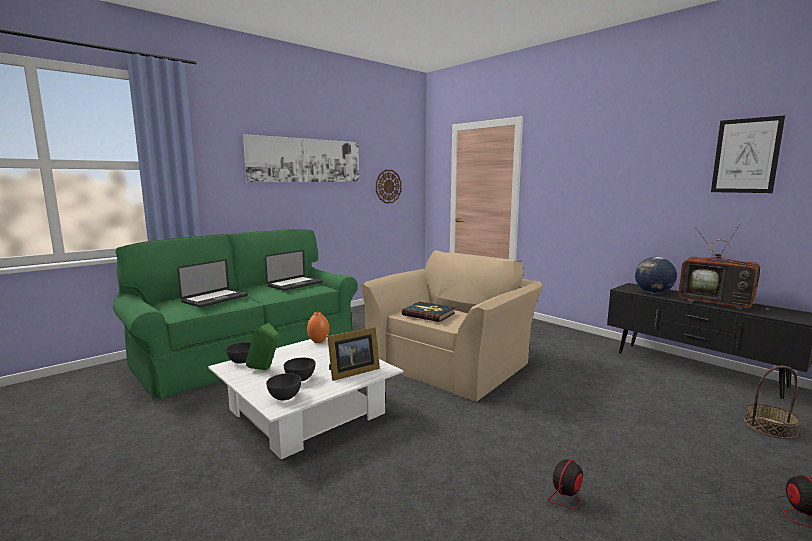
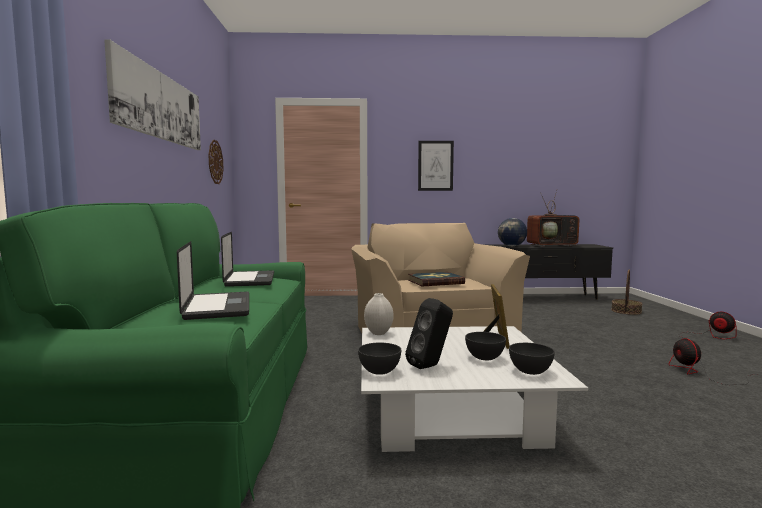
camera: 50 degrees left, 5 degrees down
(265, 369) = (431, 366): green speaker -> black speaker
(318, 341) = (378, 333): orange vase -> white vase
(746, 156) = (546, 145): picture -> picture (435, 165)

